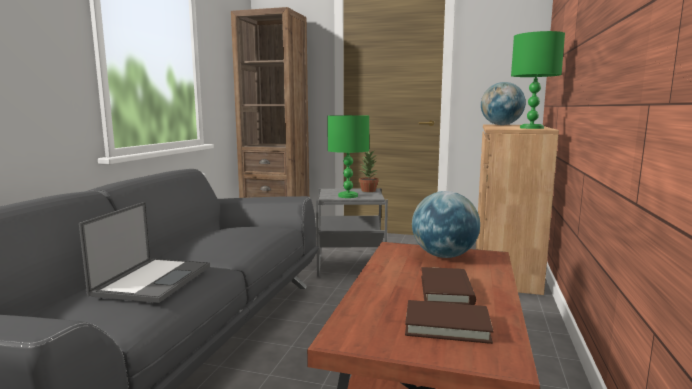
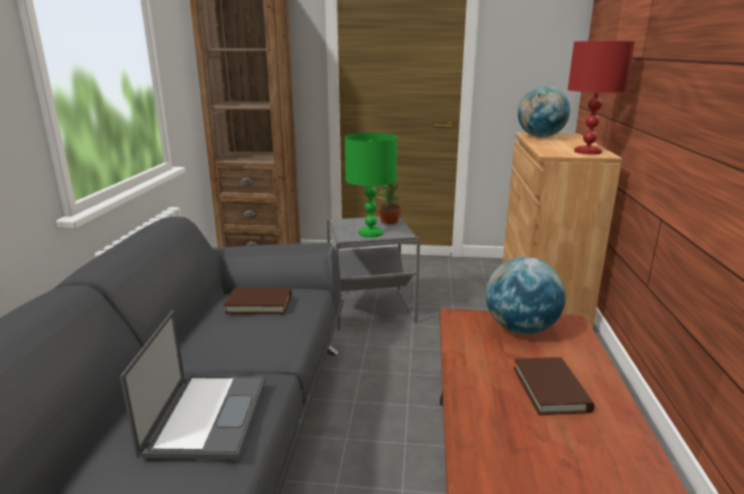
camera: 10 degrees left, 10 degrees up
(447, 325) = (579, 451): brown book -> brown book (259, 304)
(531, 128) = (587, 152): green table lamp -> red table lamp

